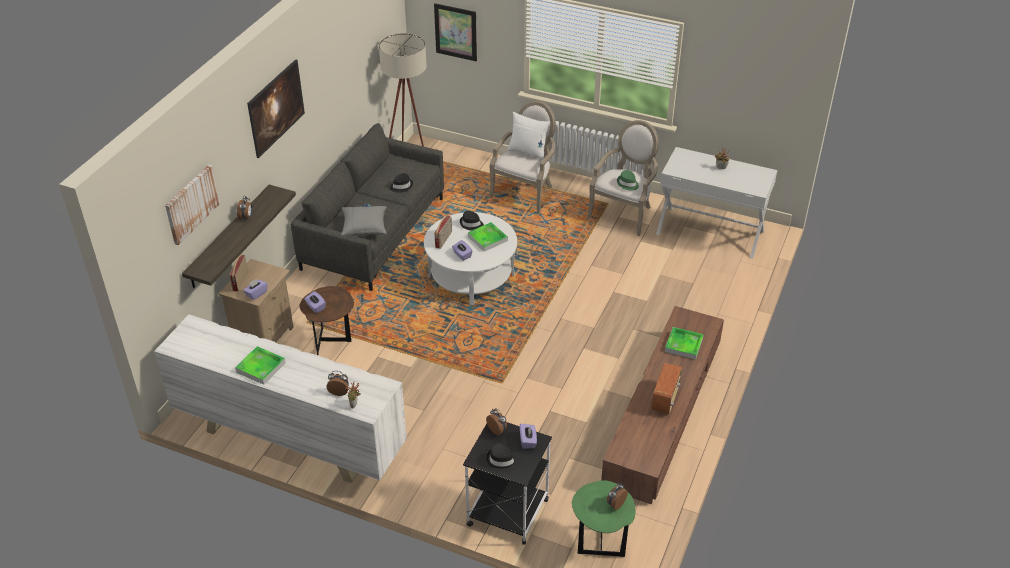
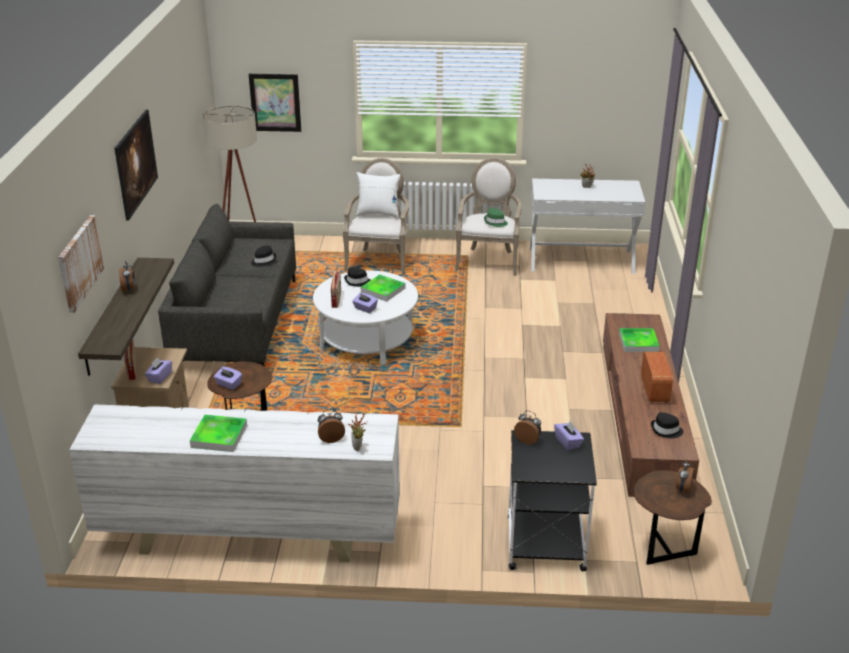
camera: 20 degrees left, 10 degrees down
(364, 227) = (244, 302): grey pillow -> none
(501, 461) = (553, 467): black hat -> black hat (666, 430)
(600, 543) = (663, 548): green side table -> brown side table

